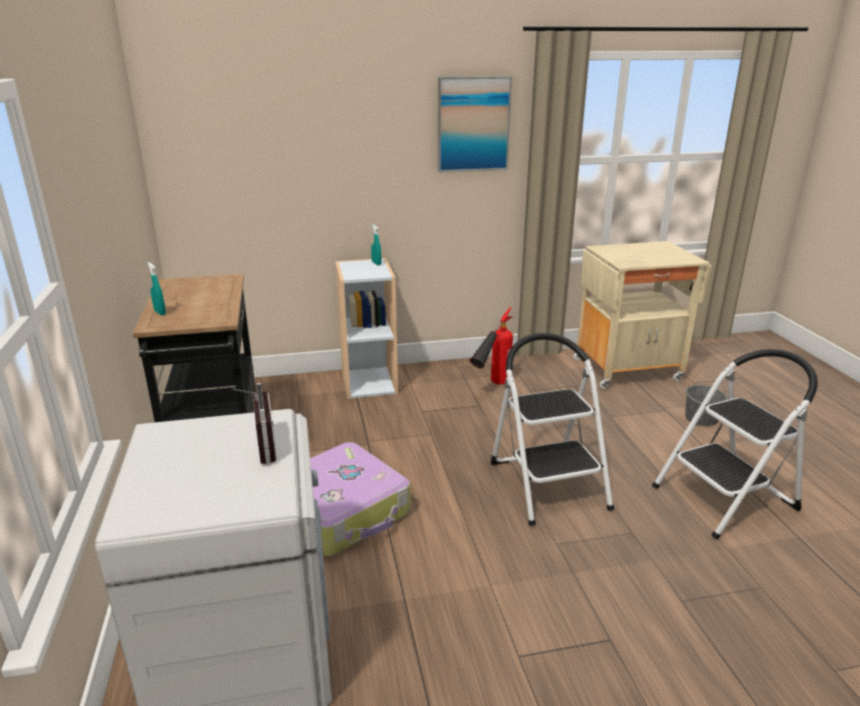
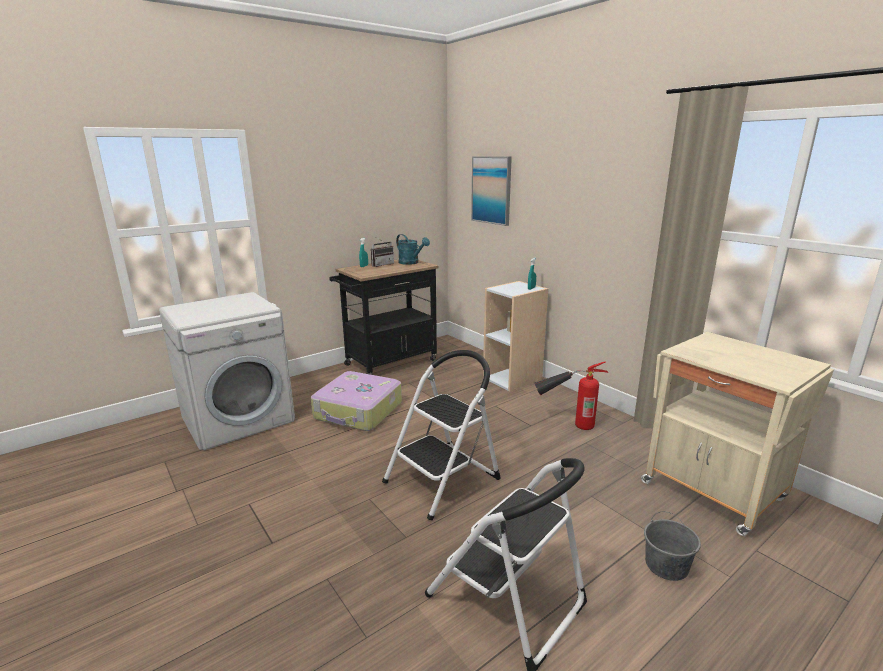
camera: 65 degrees right, 5 degrees down
(199, 283) = (411, 263): none -> turquoise watering can
(258, 448) = (235, 311): radio -> radio (381, 264)
(473, 124) = (627, 186): picture -> picture (491, 190)

